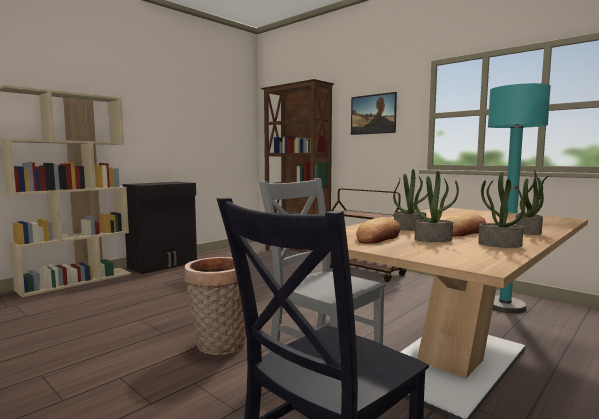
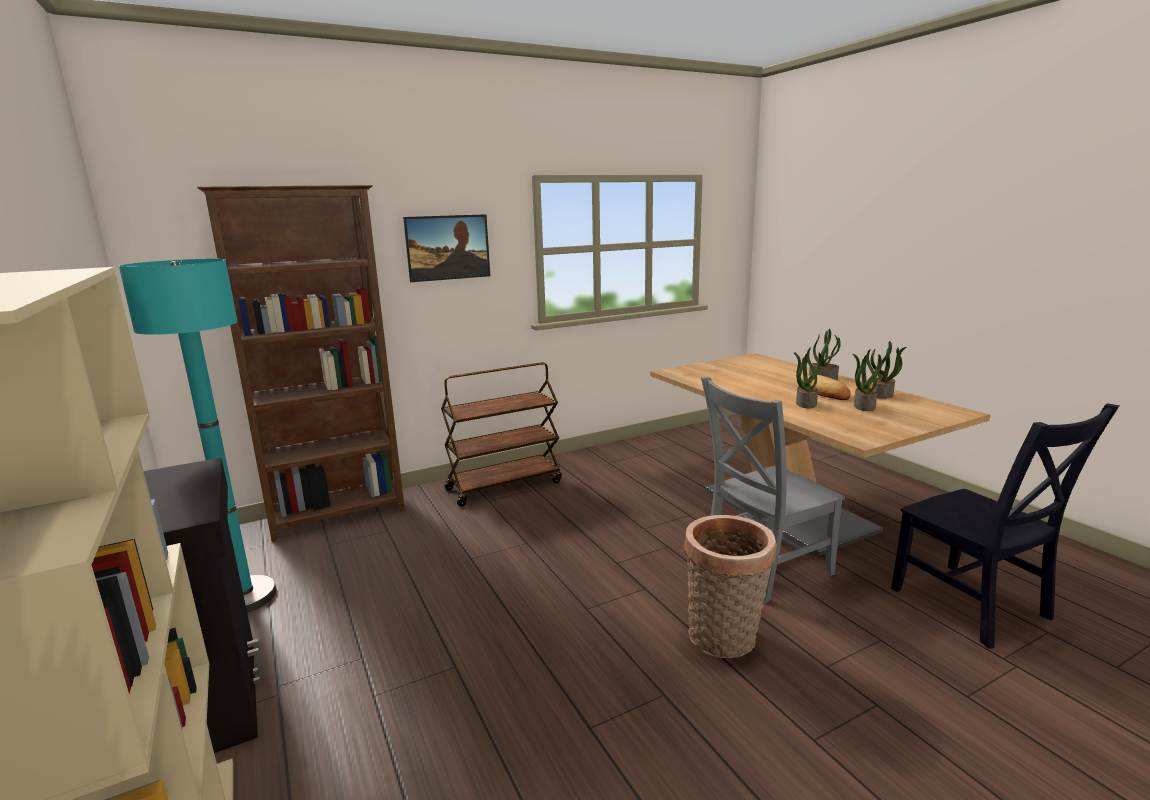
camera: 70 degrees left, 10 degrees up
(379, 237) = (858, 419): bread -> none
(504, 306) = (668, 451): turquoise floor lamp -> turquoise floor lamp (245, 597)

